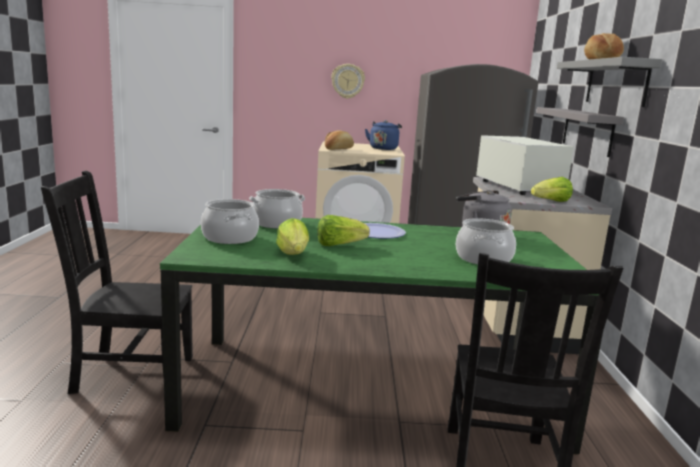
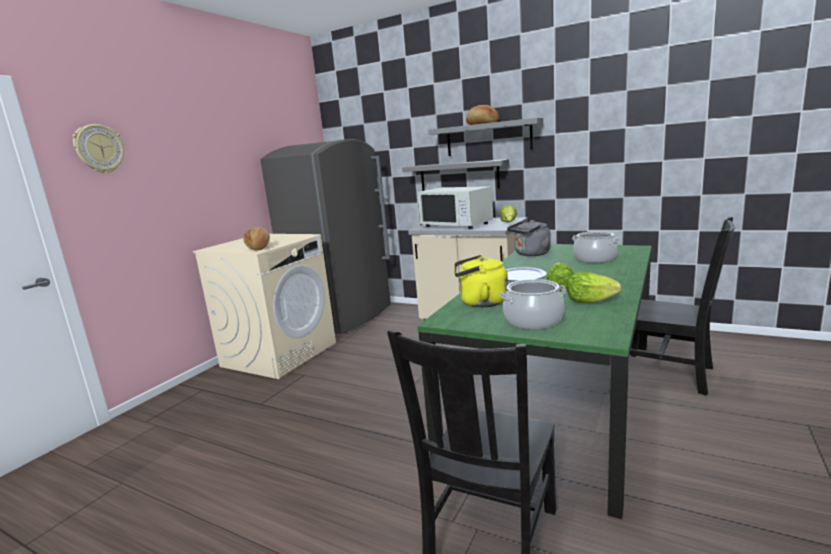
camera: 60 degrees left, 0 degrees up
(276, 223) = (480, 302): cooking pot -> yellow kettle
(348, 81) = (196, 176): wall clock -> wall clock (99, 149)
(383, 148) = (273, 237): blue kettle -> none
(517, 187) = (457, 225): white microwave -> white microwave turned 150 degrees counterclockwise

